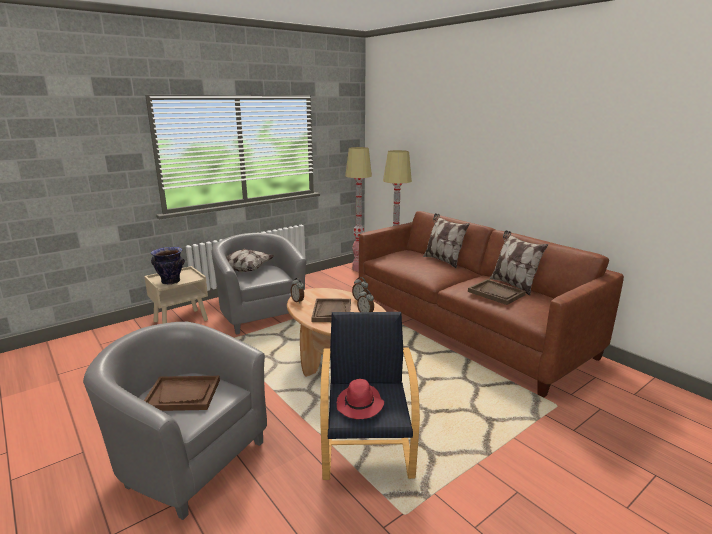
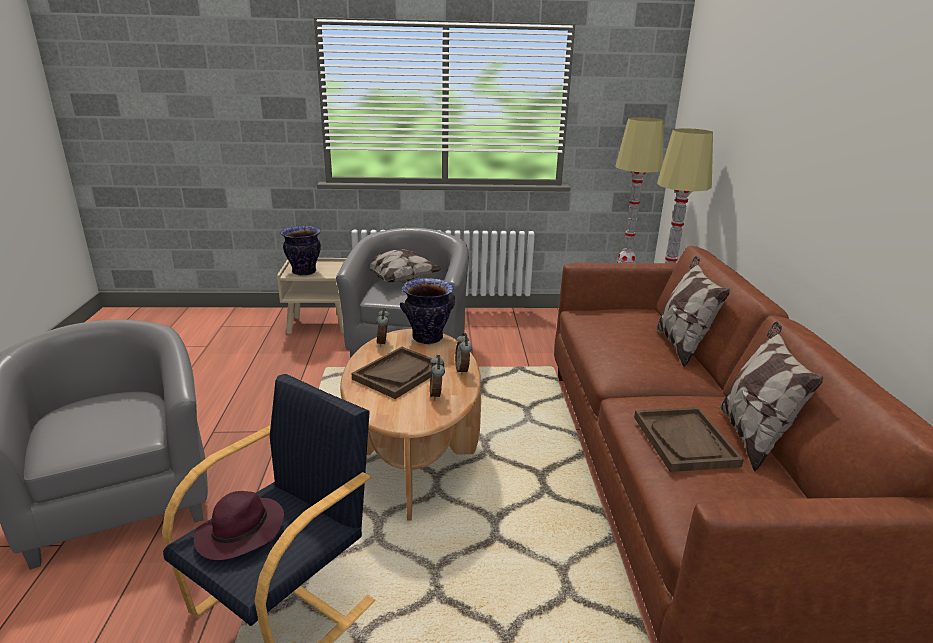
camera: 35 degrees right, 5 degrees up
(183, 395) = (103, 418): brown tray -> none
(318, 292) = (428, 338): none -> vase
(360, 405) = (240, 533): red hat -> purple hat

